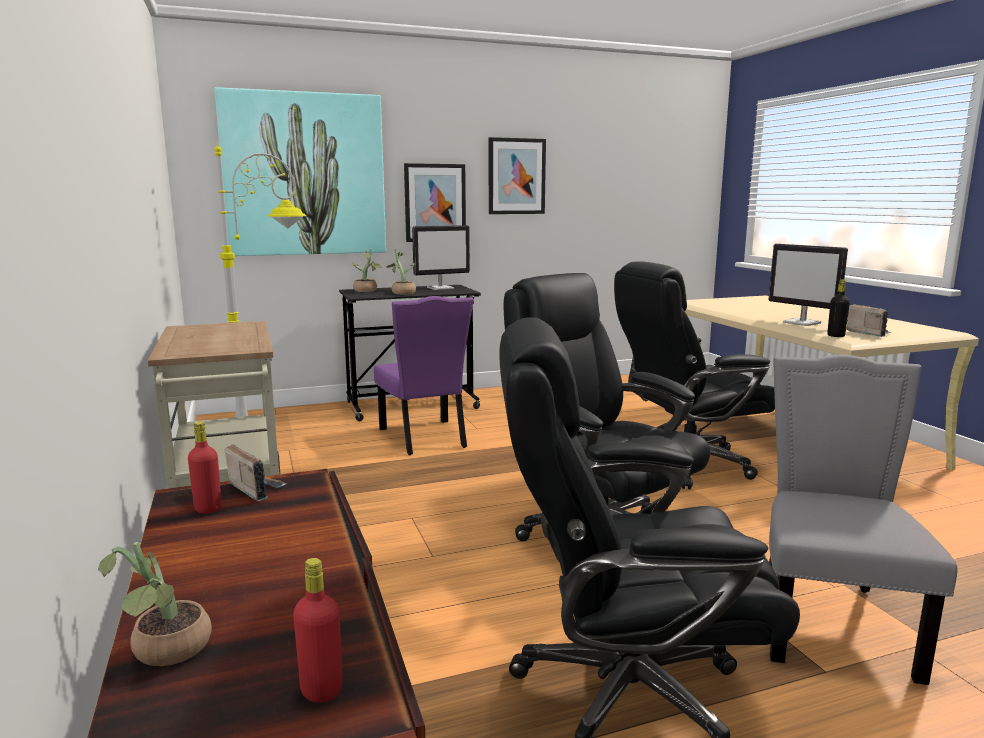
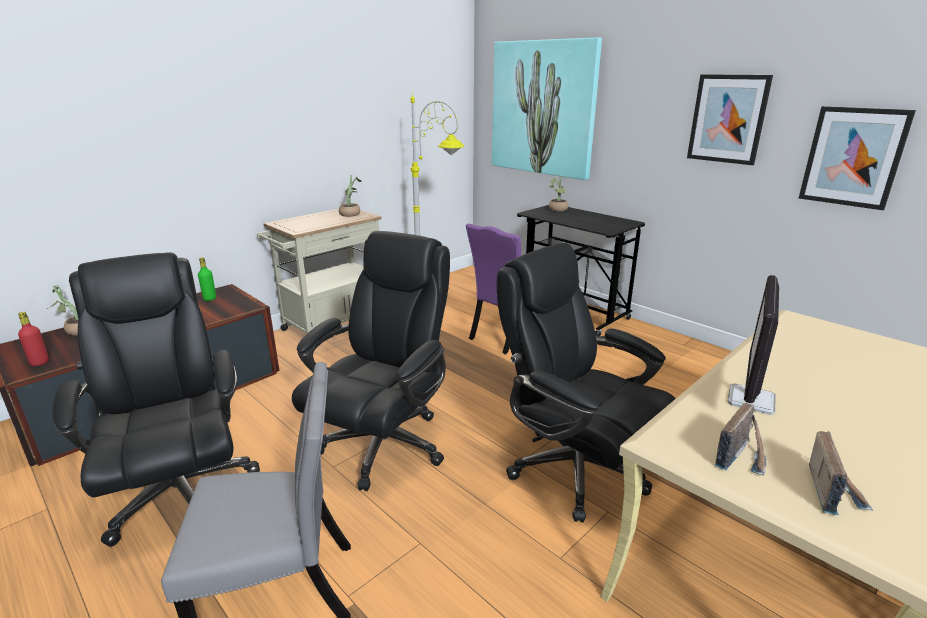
camera: 65 degrees right, 10 degrees up
(208, 508) = (210, 298): red bottle -> green bottle
(255, 488) = (236, 300): radio -> radio (833, 491)
(402, 292) = (566, 217): potted plant -> potted plant (351, 213)
(435, 203) = (637, 140): picture -> picture (853, 157)
(441, 288) = (610, 222): monitor -> none
(836, 336) = (679, 427): black bottle -> none

